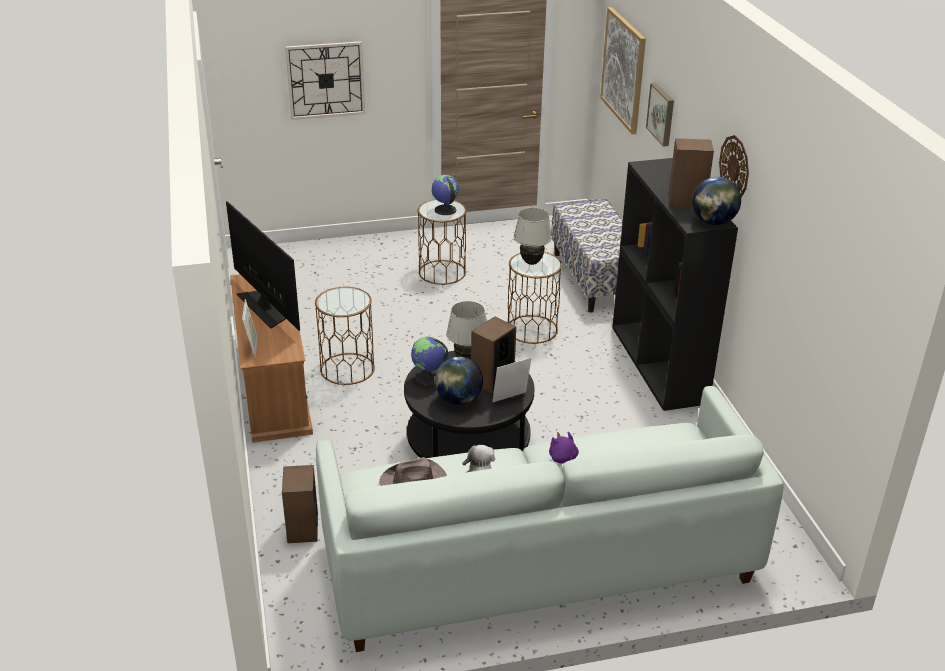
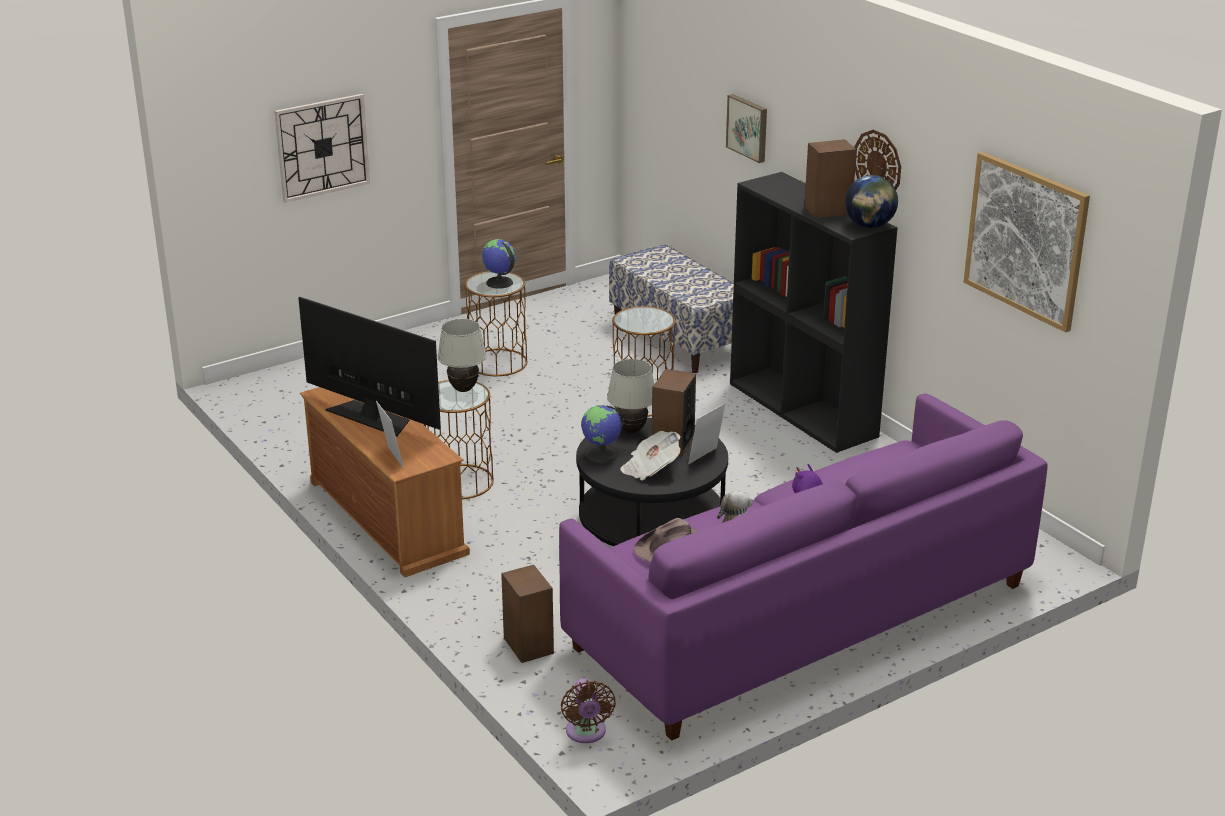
camera: 20 degrees left, 5 degrees down
(293, 624) = (586, 733): none -> brown fan
(458, 400) = (650, 469): globe -> newspaper
(531, 262) = (639, 319): white table lamp -> white table lamp (464, 389)
(539, 561) = (802, 616): white sofa -> purple sofa
(624, 69) = (673, 88): picture -> picture (1026, 240)

